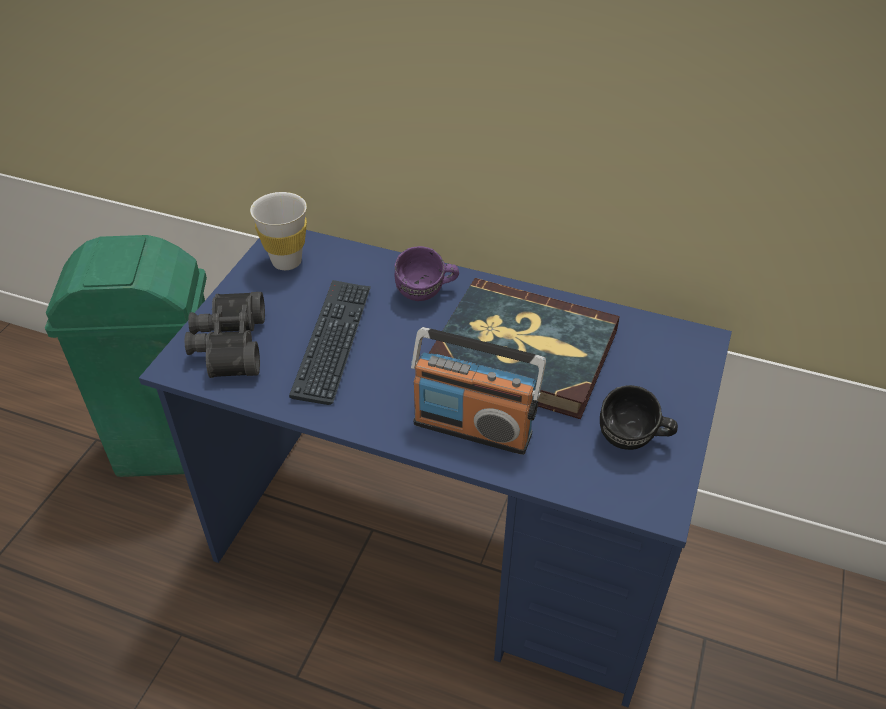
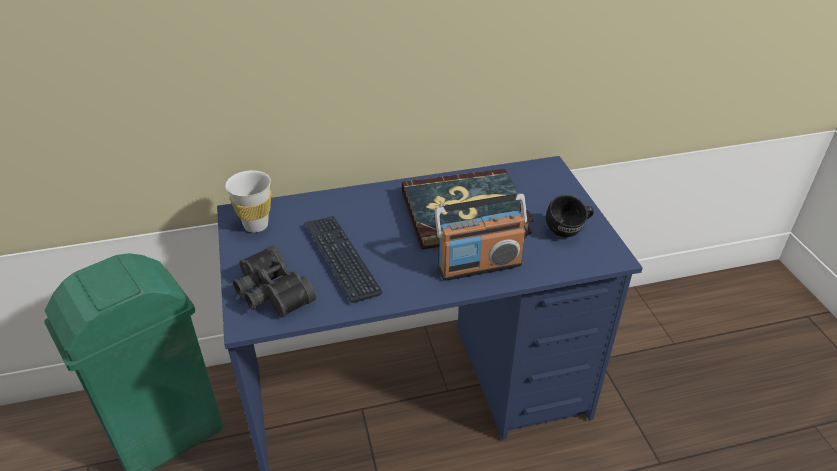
camera: 35 degrees left, 5 degrees down
(427, 294) = (373, 206): purple mug -> none

